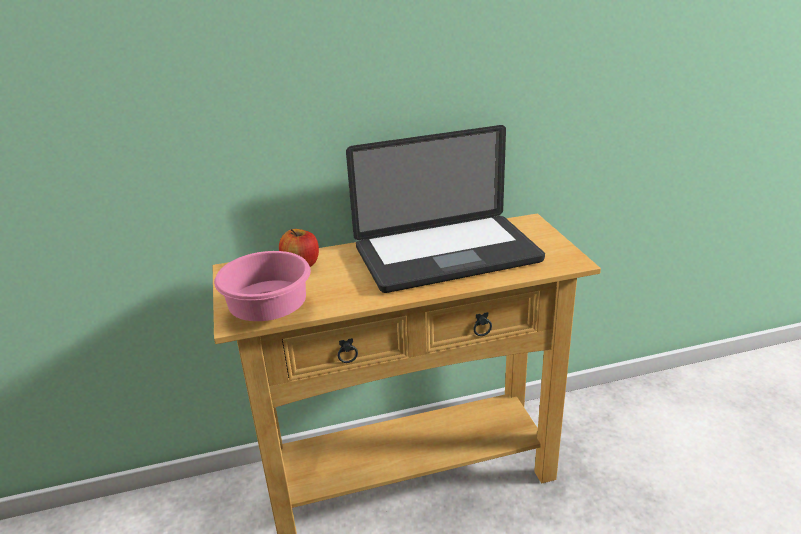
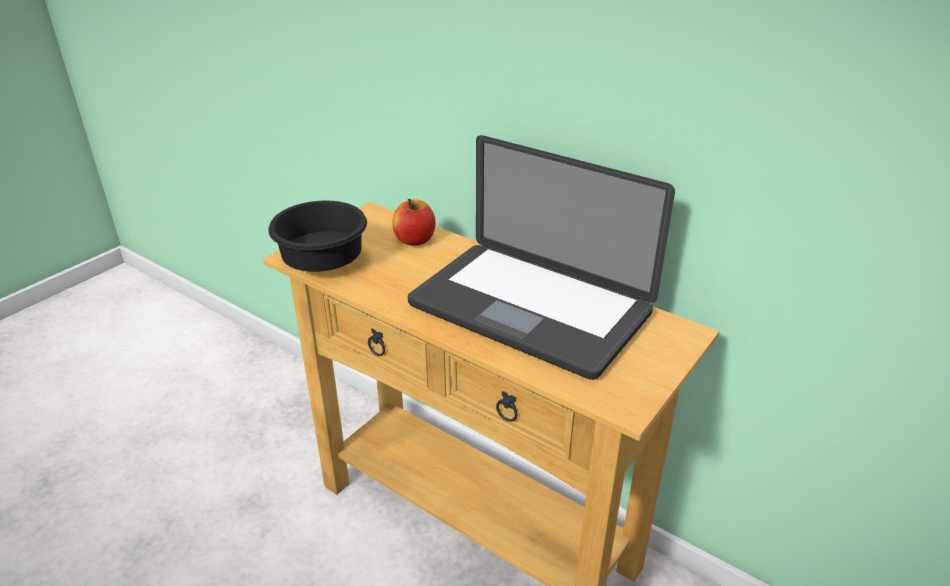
camera: 50 degrees right, 5 degrees up
(270, 312) = (322, 264): pink bowl -> black bowl

